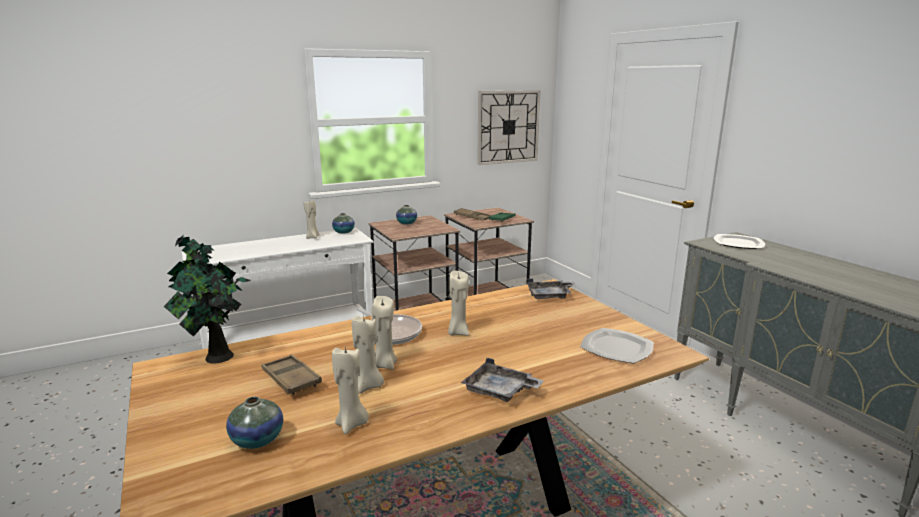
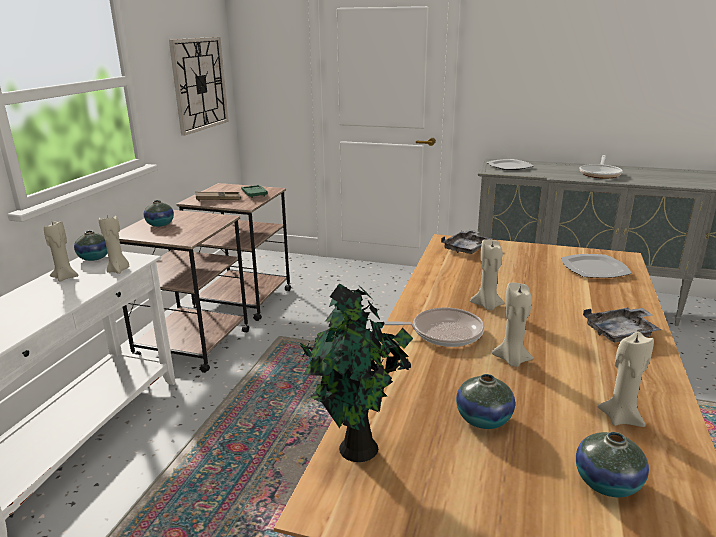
camera: 45 degrees left, 5 degrees up
(291, 379) = (483, 419): brown tray -> vase
(368, 386) = (550, 383): beige candle -> beige candle (118, 270)
(833, 274) = (600, 174): none -> frying pan

